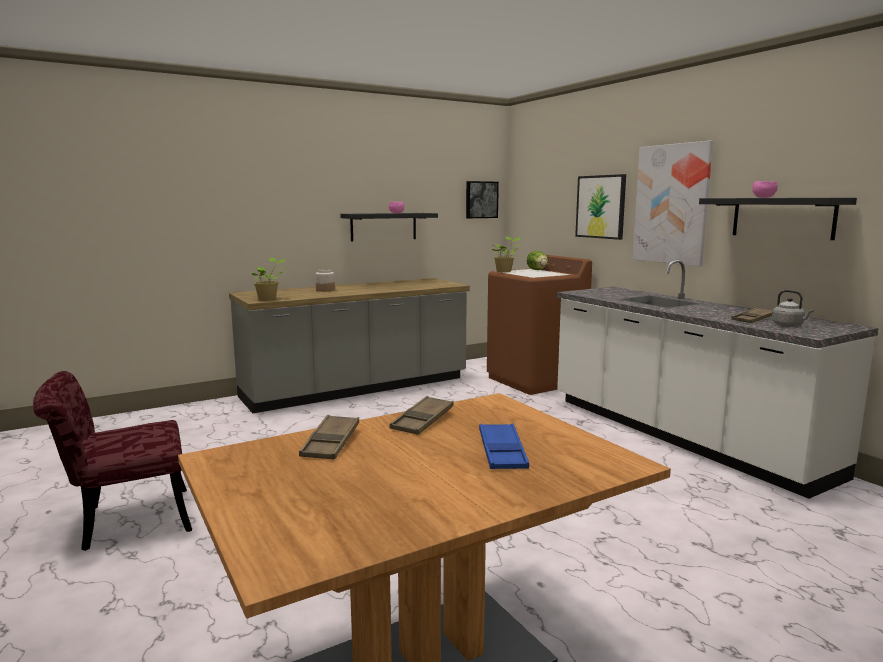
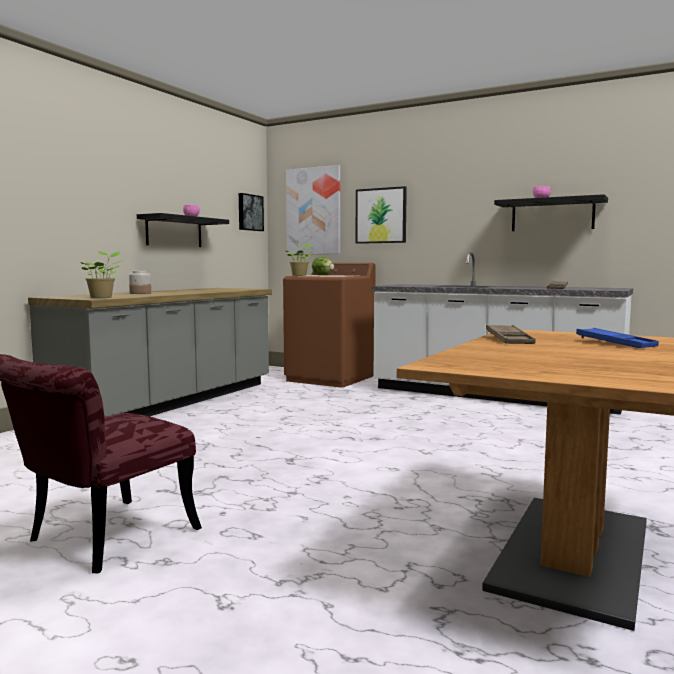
camera: 30 degrees left, 5 degrees down
(331, 443) = (492, 352): brown tray -> none
(671, 204) = (453, 210): picture -> picture (313, 211)
(789, 325) = (587, 288): grey kettle -> none

